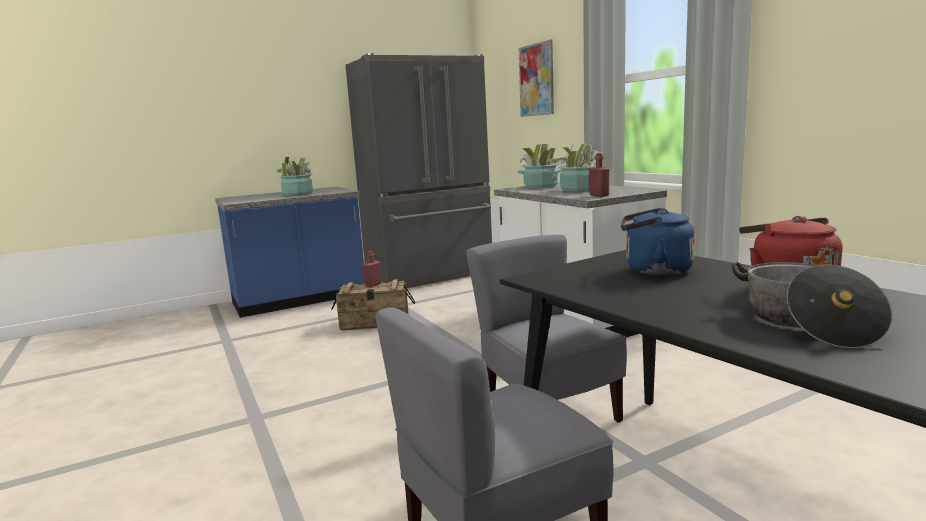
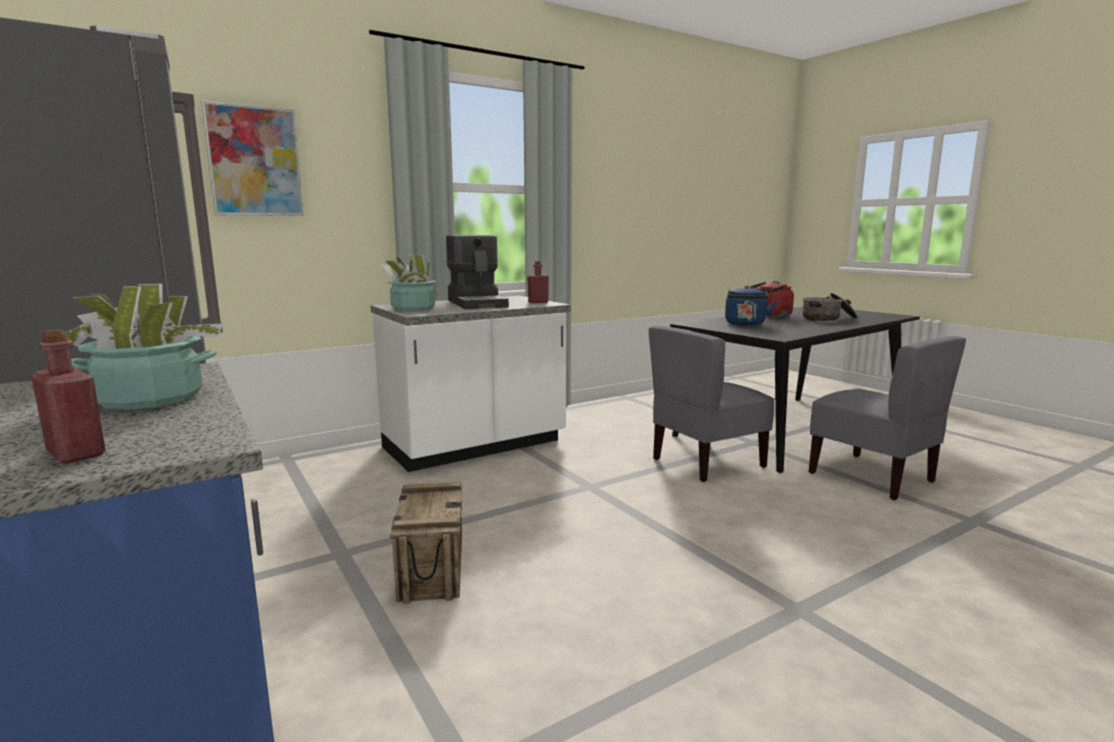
camera: 95 degrees left, 0 degrees up
(373, 284) = (417, 505): red bottle -> red bottle (76, 454)
(579, 189) = (478, 303): potted plant -> coffee machine

